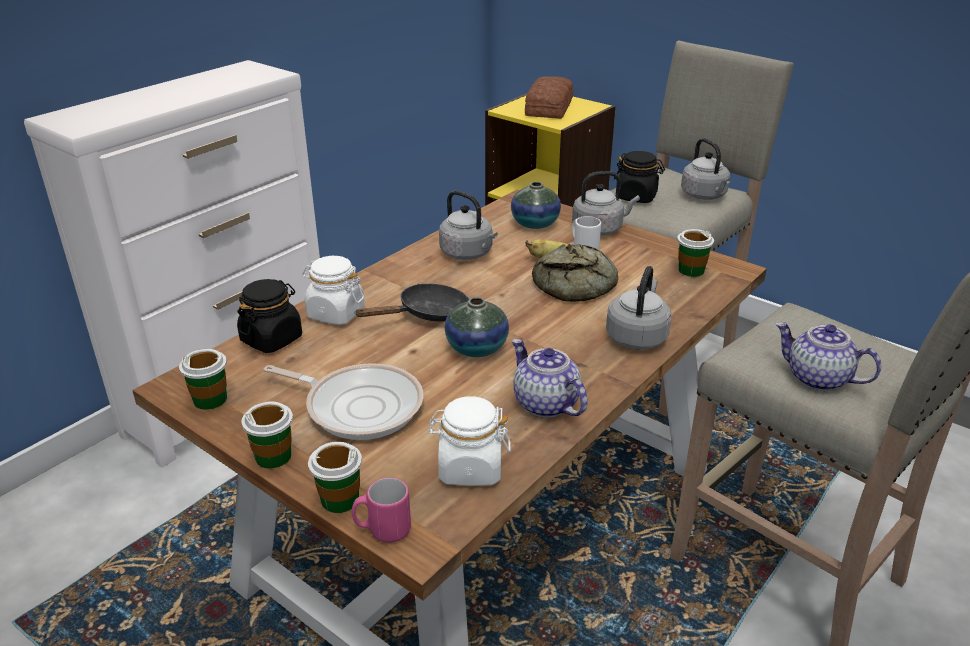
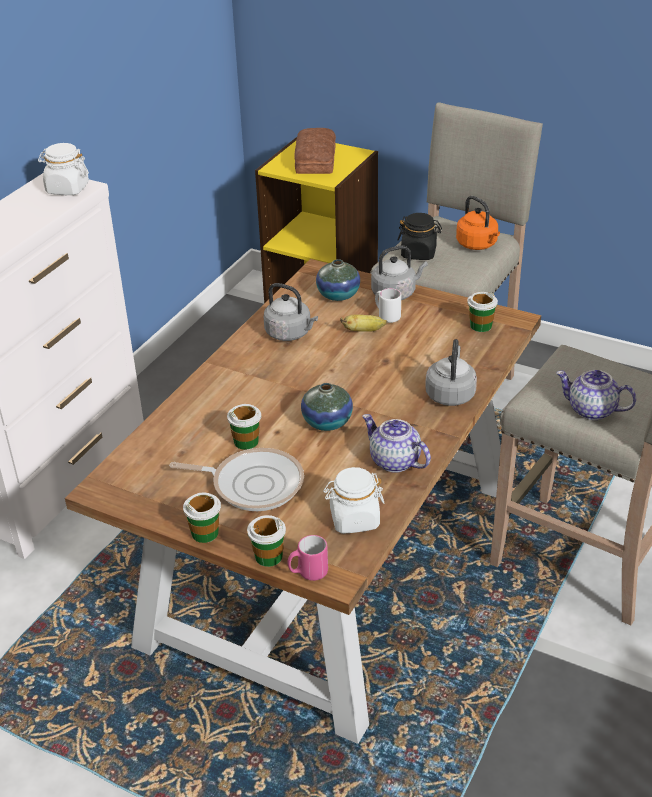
camera: 10 degrees left, 5 degrees up
(210, 399) = (133, 496): cup -> cup (246, 441)
(272, 339) = (157, 438): black jar -> none
(335, 313) = (199, 407): white jar -> white jar (67, 189)
(428, 314) = (277, 397): black frying pan -> none
(577, 284) = (391, 352): bread -> none
(705, 196) = (478, 245): grey kettle -> orange kettle

